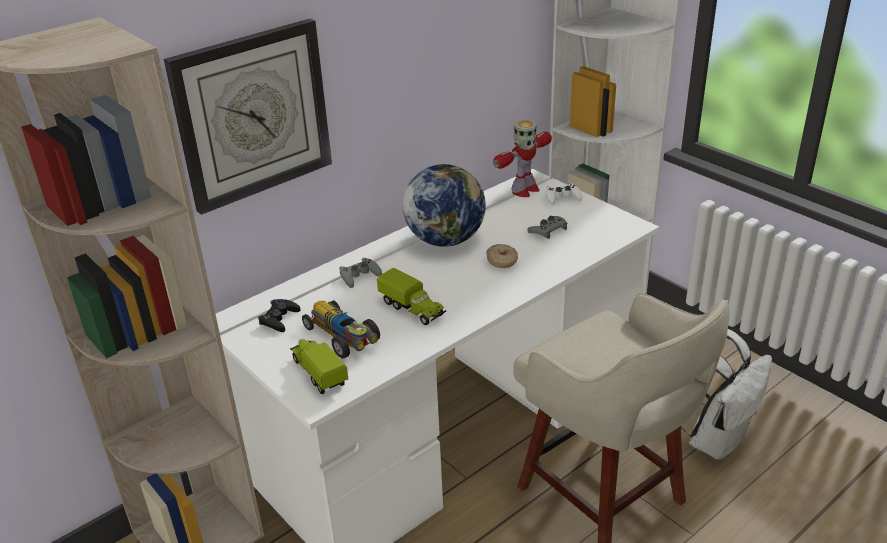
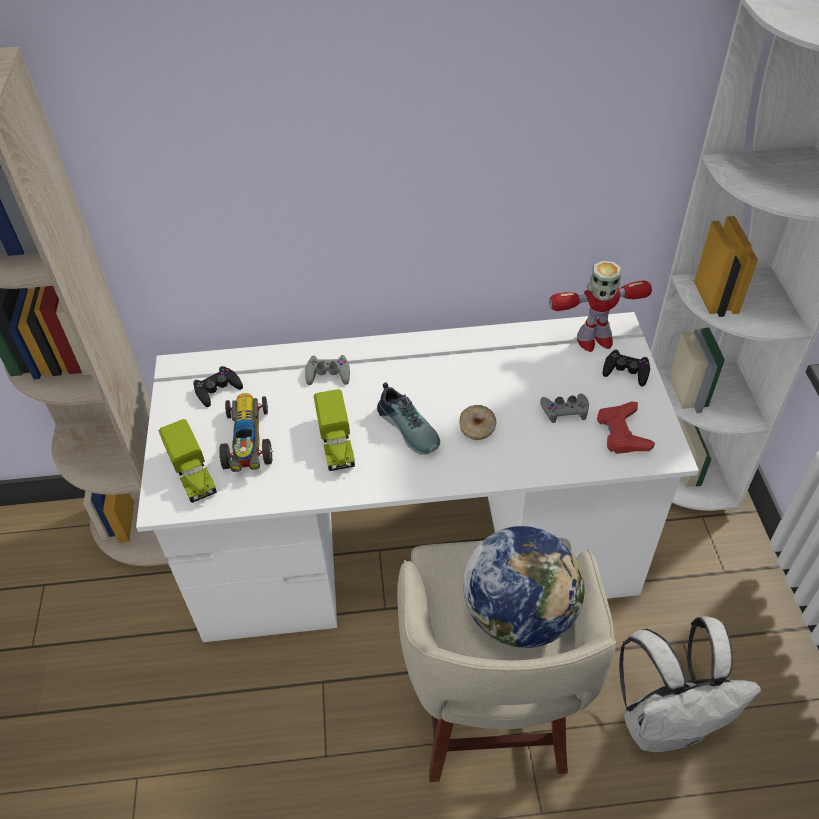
camera: 35 degrees right, 15 degrees up
(253, 115) = (227, 176): wall clock -> none
(319, 373) = (192, 473): toy truck -> toy truck turned 150 degrees clockwise
(445, 240) = (448, 368): globe -> globe (519, 614)
(456, 279) = (410, 427): none -> shoe
(562, 198) = (626, 371): white game controller -> black game controller
(595, 227) = (622, 432): none -> red game controller

